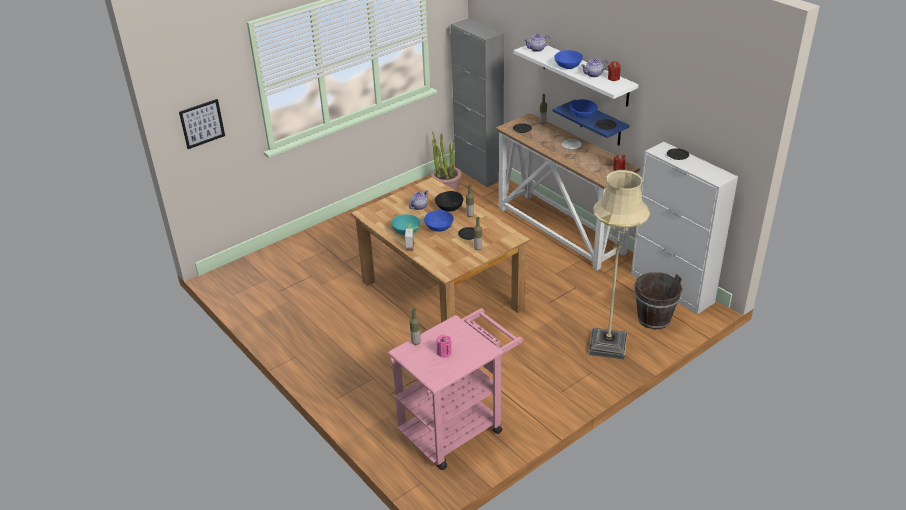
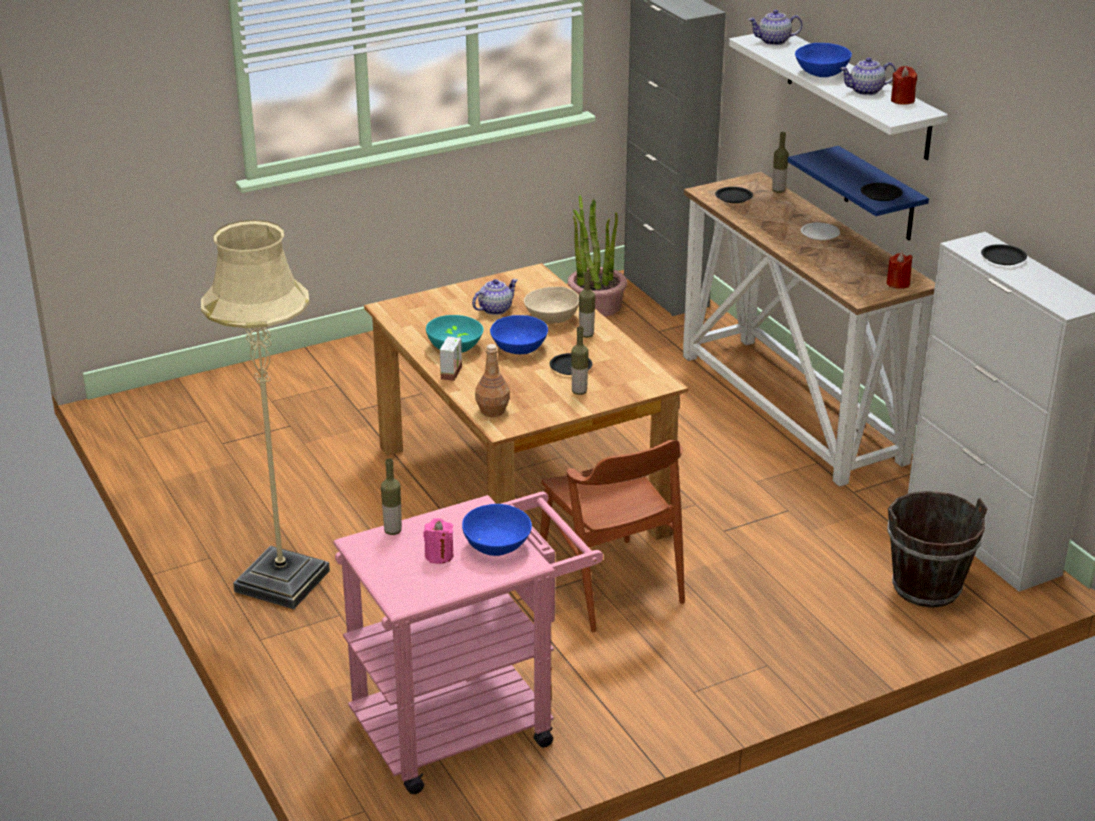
camera: 10 degrees right, 5 degrees down
(202, 123) = (118, 107): picture -> none
(438, 265) = (492, 410): none -> brown bottle
(449, 208) = (551, 318): black bowl -> beige bowl
(502, 341) = (610, 585): none -> brown chair
(583, 115) = (843, 173): blue bowl -> blue bowl (497, 545)
(607, 345) = (816, 621): beige floor lamp -> beige floor lamp (282, 581)

